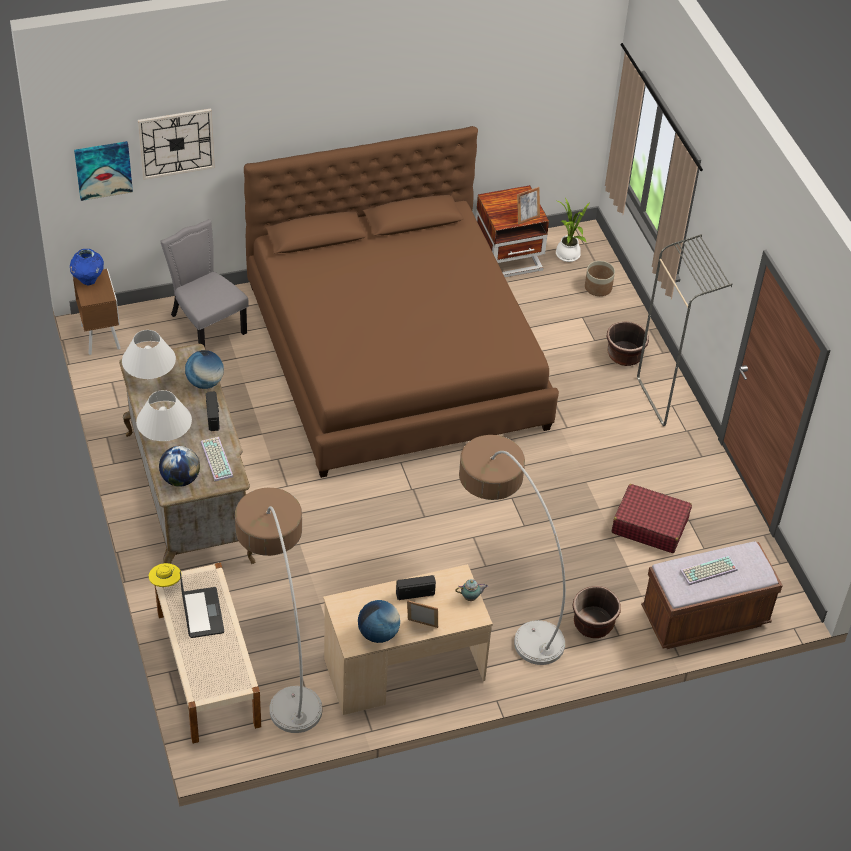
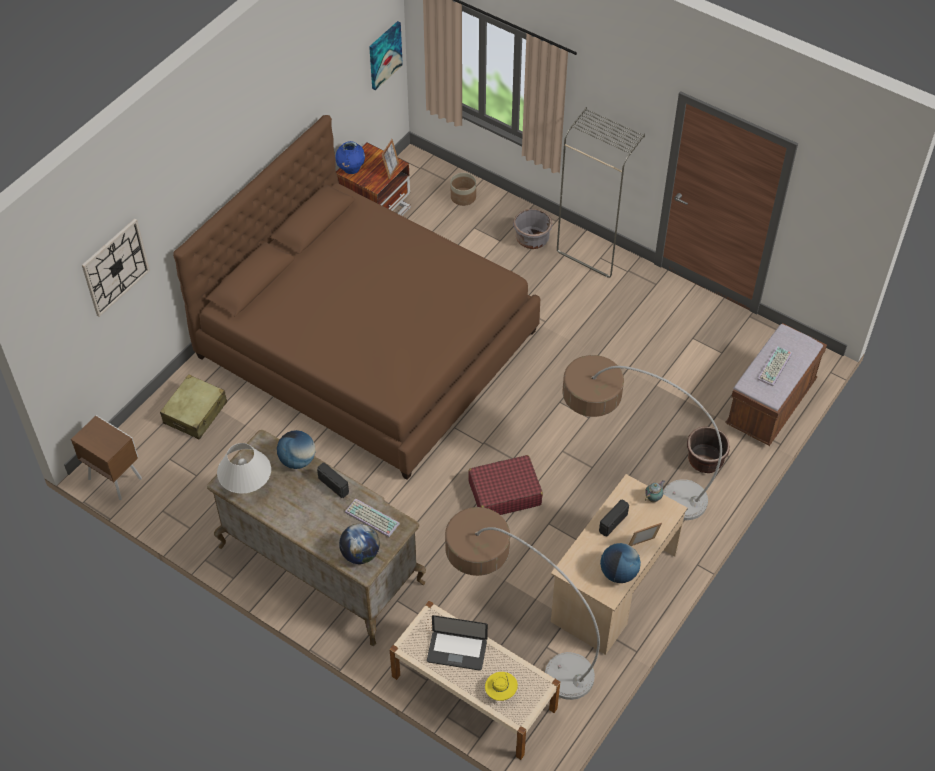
camera: 35 degrees left, 5 degrees up
(88, 280) = (89, 435): blue vase -> blue vase (351, 169)
(103, 169) = (65, 328): picture -> picture (384, 55)
(165, 436) = (311, 526): white table lamp -> none
(165, 582) = (403, 647): yellow hat -> yellow hat (500, 691)
(202, 613) = (457, 651): laptop -> laptop turned 150 degrees clockwise
(207, 326) = (195, 413): grey chair -> beige suitcase
(567, 256) = (418, 185): potted plant -> none
(624, 355) = (532, 239): brown planter -> grey planter
(649, 525) = (671, 359): red suitcase -> red suitcase (504, 493)

